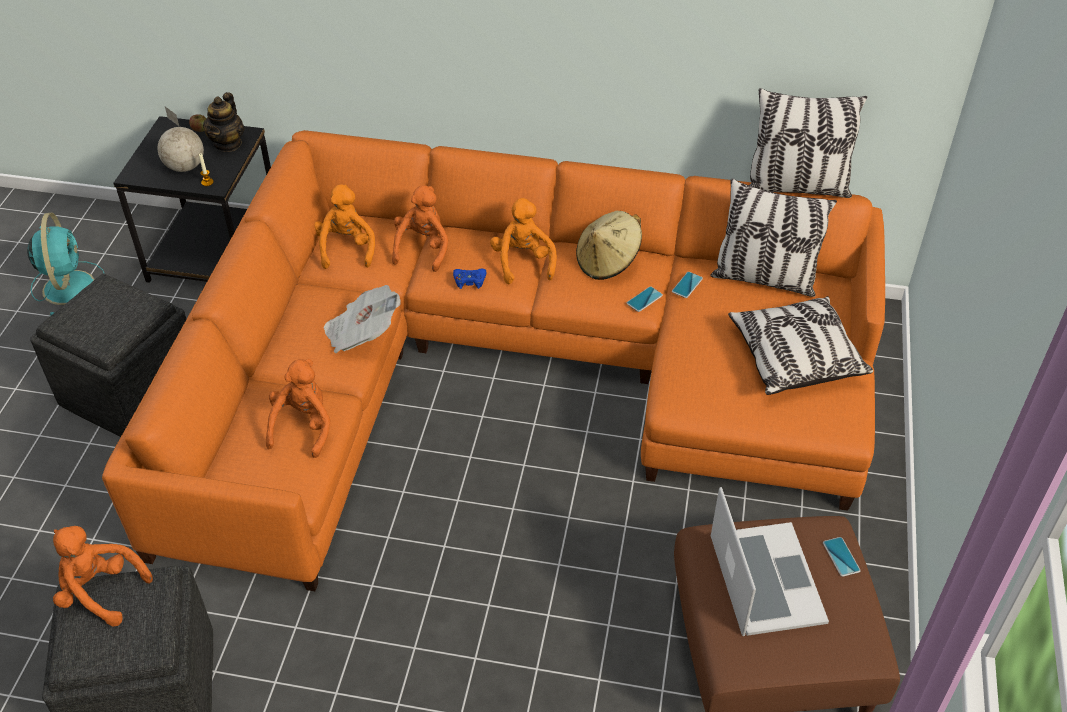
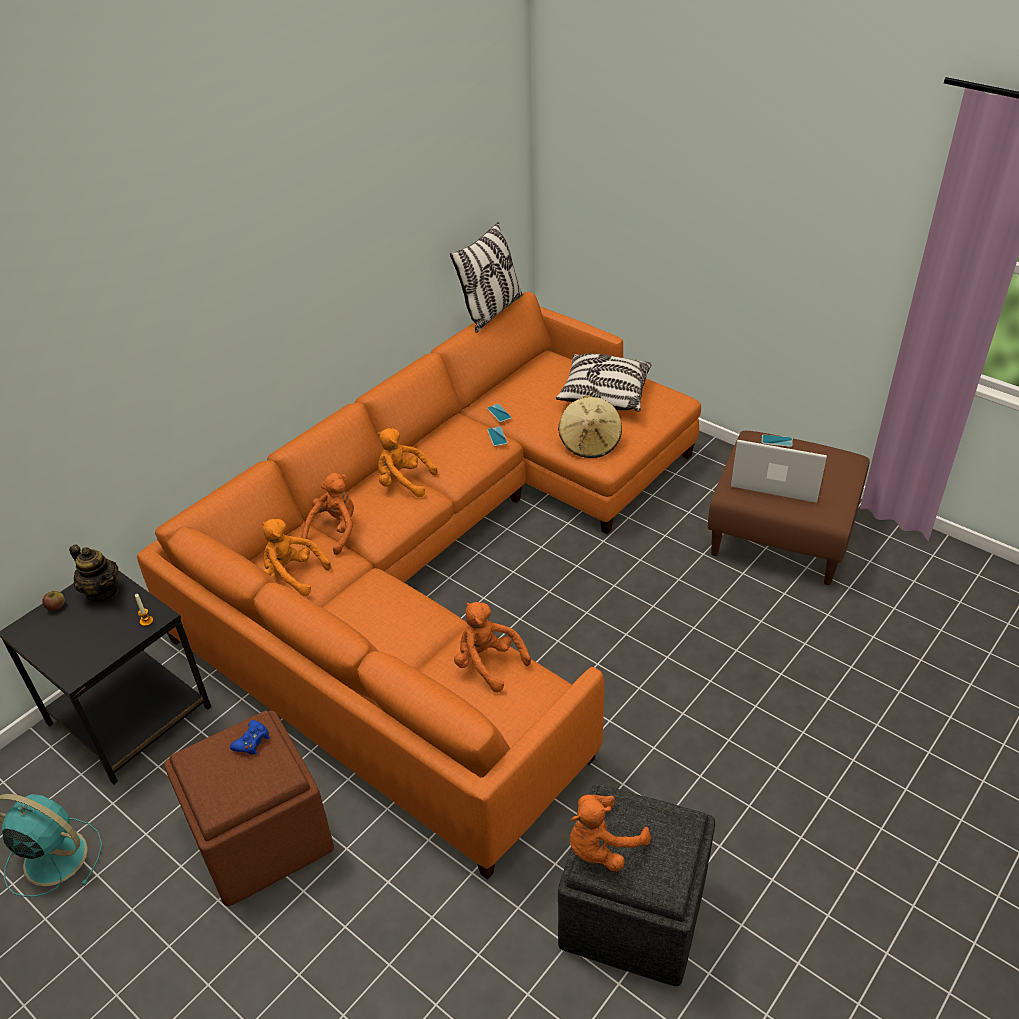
camera: 60 degrees left, 5 degrees down
(131, 390) = (259, 835): grey ottoman -> brown ottoman
(185, 167) = (104, 631): globe -> none
(362, 334) = (408, 595): newspaper -> none
(422, 248) = (335, 531): orange plush toy -> orange plush toy turned 75 degrees clockwise
(469, 281) = (400, 515): blue game controller -> blue game controller (252, 741)
(608, 262) = (444, 439): beige hat -> beige hat (590, 443)
(764, 279) = (522, 379): pillow -> none

